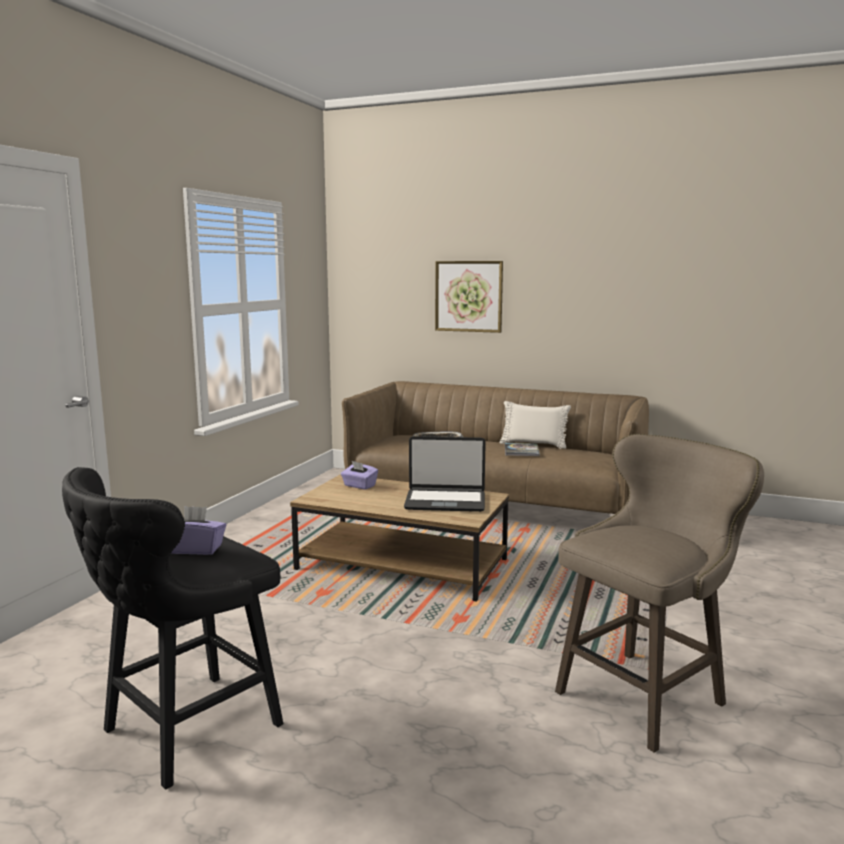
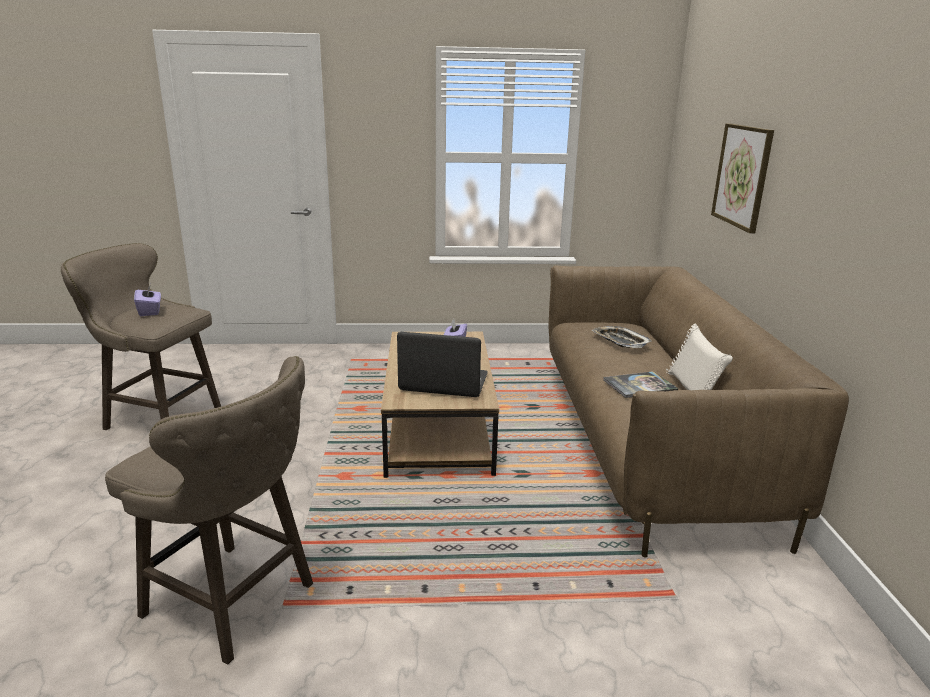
camera: 65 degrees right, 10 degrees up
(185, 731) = (159, 417): black stool -> beige stool
(445, 501) = (443, 383): laptop -> laptop turned 120 degrees clockwise

